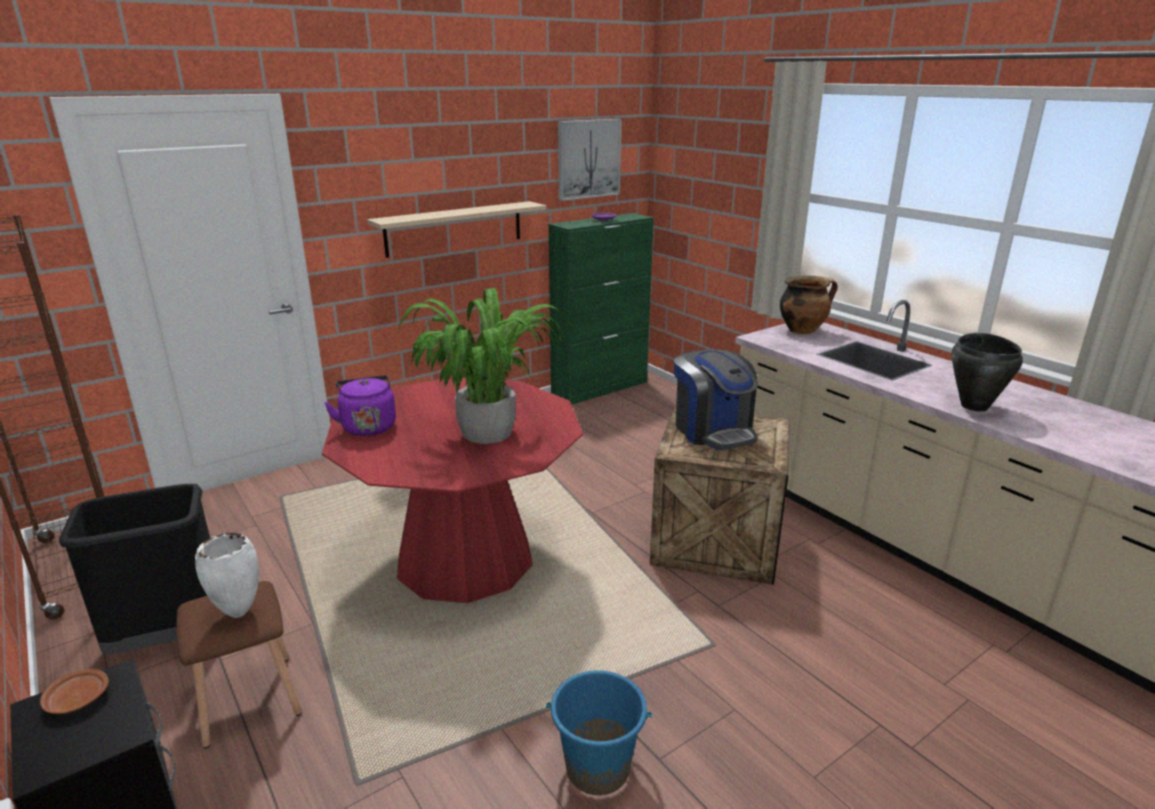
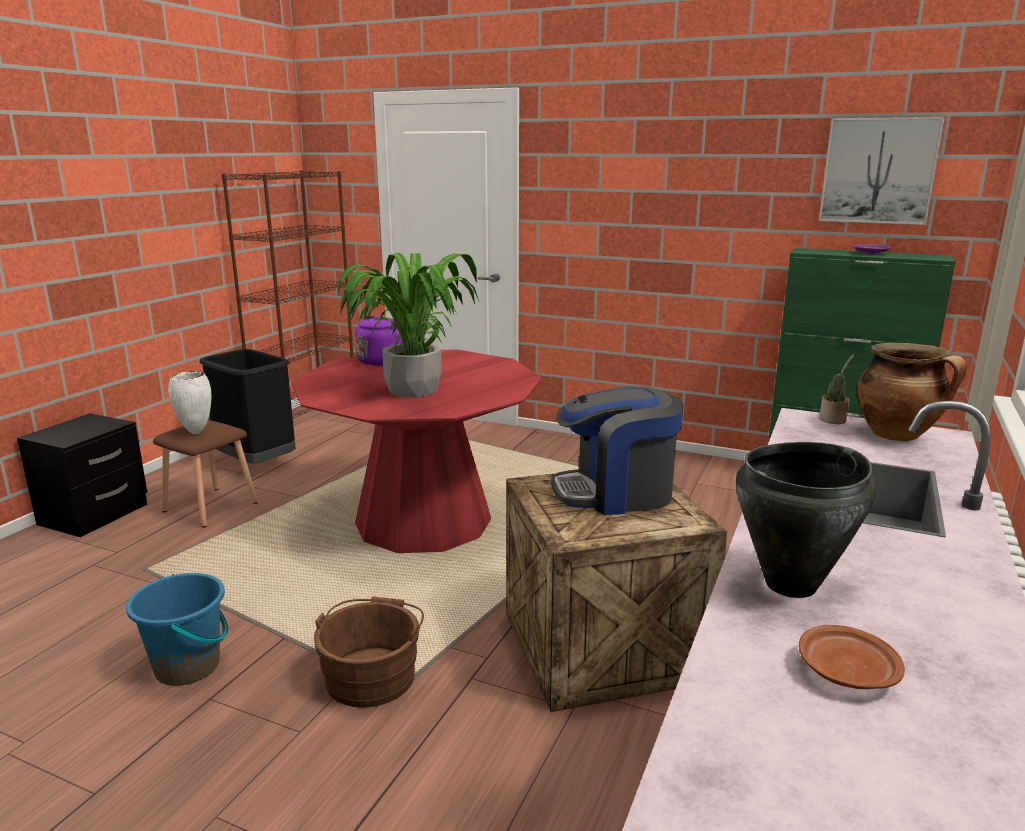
camera: 60 degrees right, 5 degrees down
(77, 699) = (95, 423): brown plate -> brown plate (846, 671)
(454, 228) = (668, 234): beige shelf -> none
(683, 652) = (372, 674): none -> brown bucket
(713, 430) = (616, 493): coffee machine -> coffee machine turned 45 degrees clockwise
(769, 334) = (833, 420): none -> potted plant

